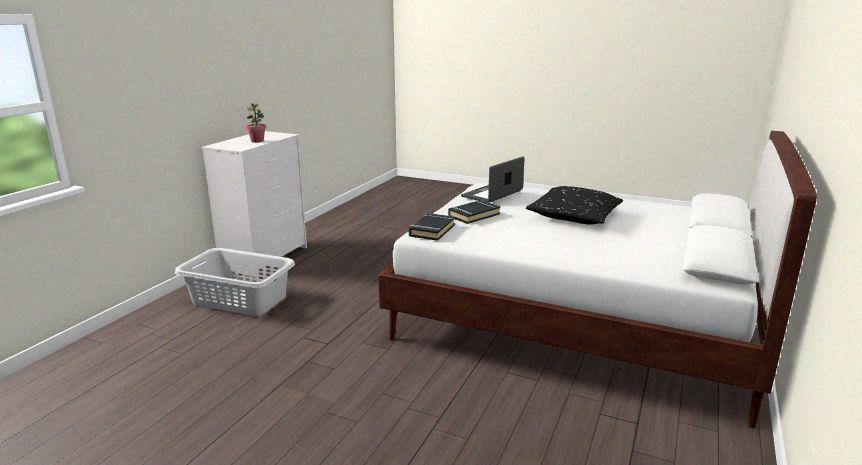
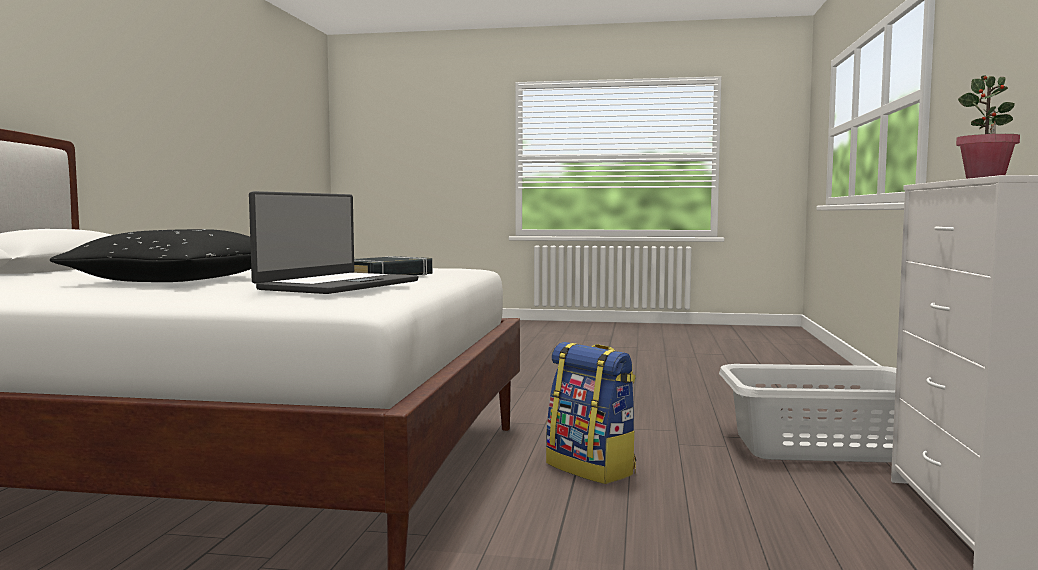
camera: 165 degrees right, 15 degrees down
(371, 299) = (592, 468): none -> backpack
(432, 230) = (449, 268): black book -> none

